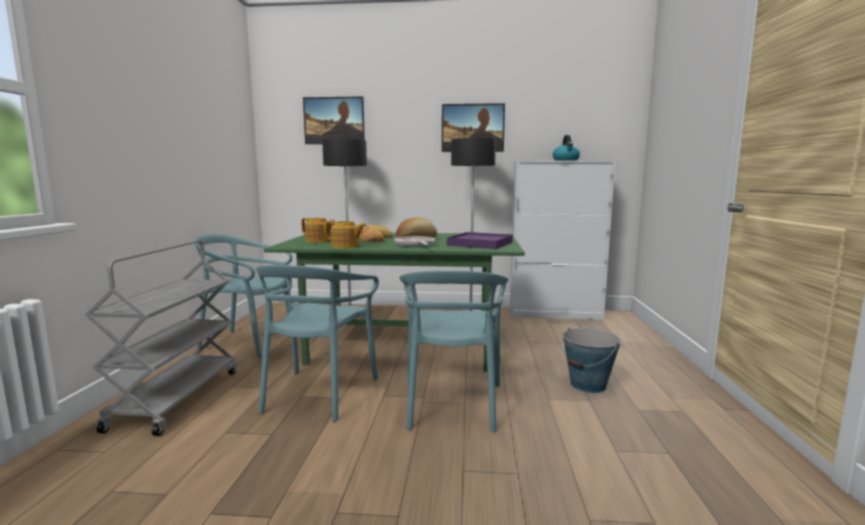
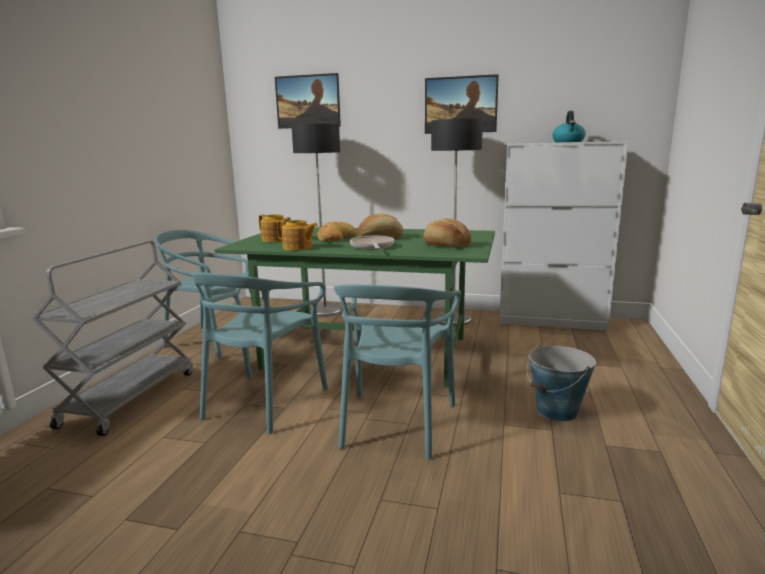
camera: 10 degrees right, 5 degrees up
(480, 244) = (446, 245): purple tray -> bread

